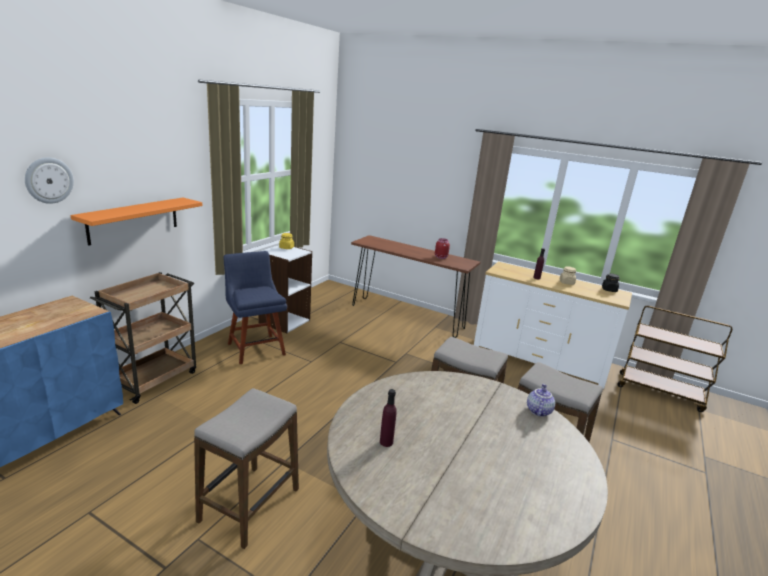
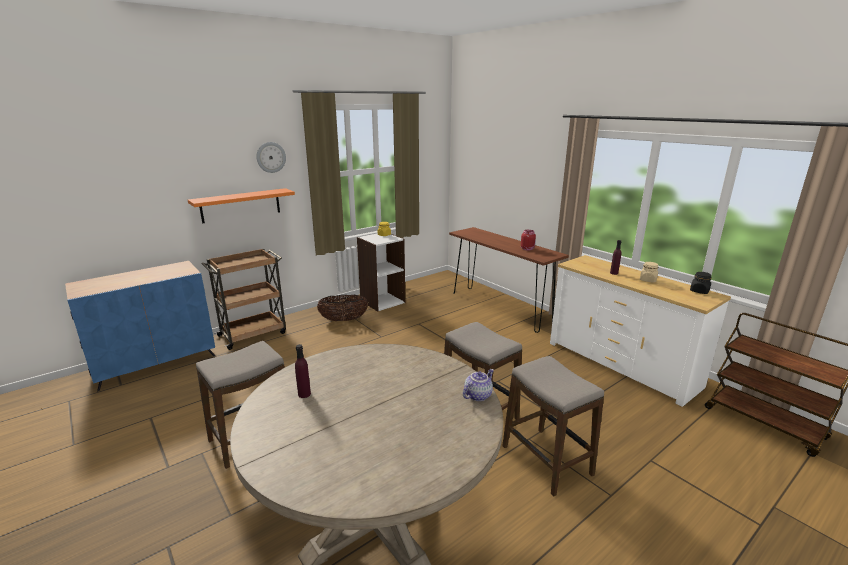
camera: 25 degrees right, 0 degrees up
(49, 180) = (170, 173): wall clock -> wall clock (271, 157)
(255, 347) = (343, 320): blue chair -> basket

